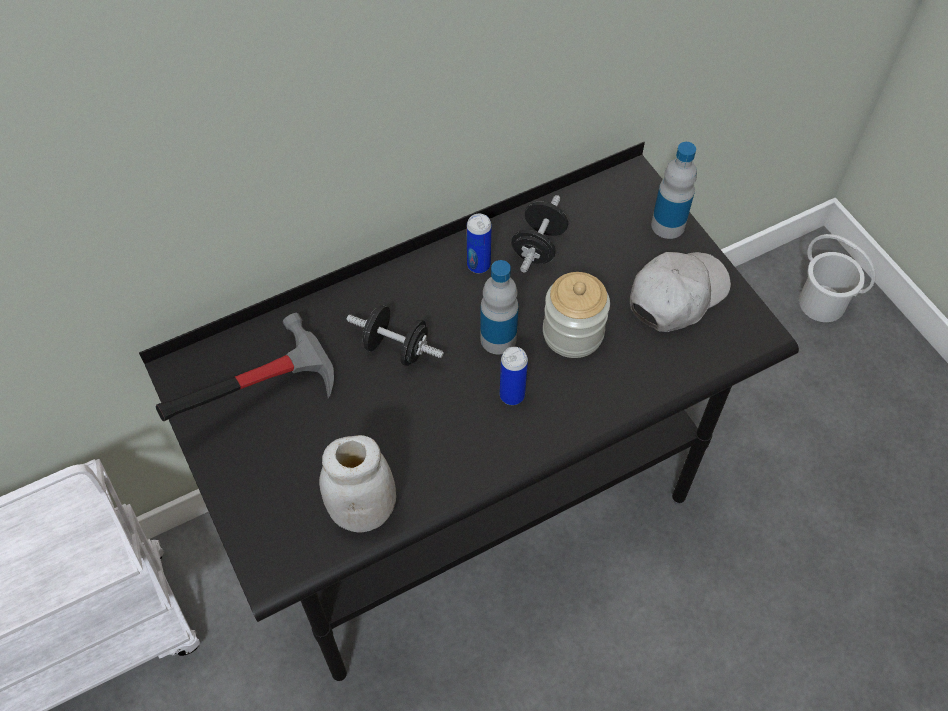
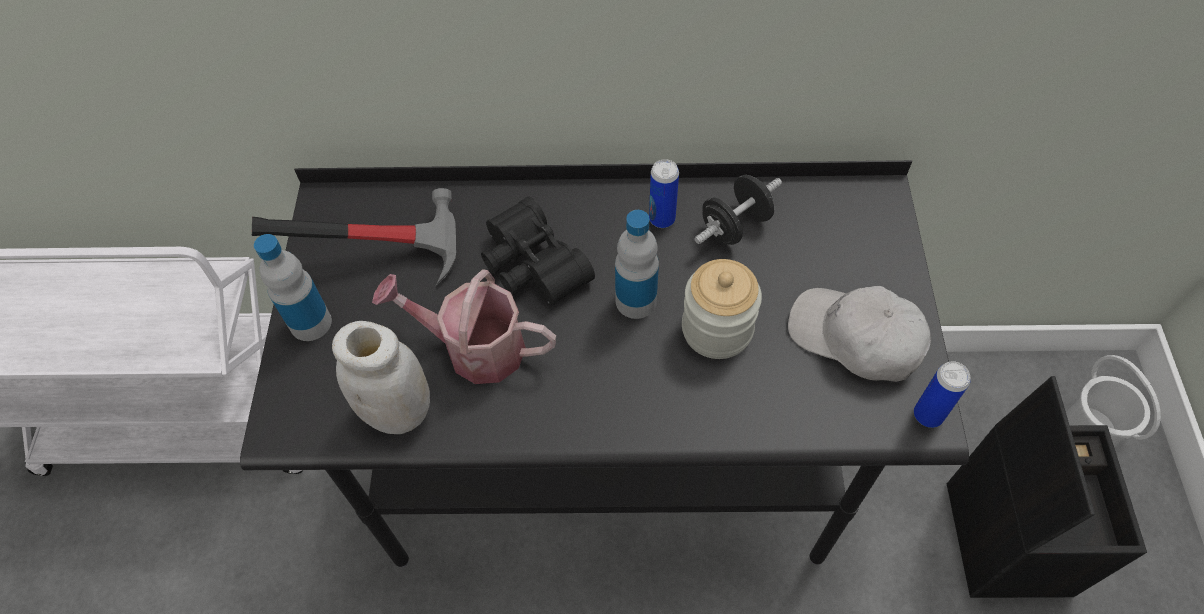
camera: 30 degrees right, 0 degrees up
(392, 433) = (474, 348): none -> watering can
(396, 348) = (530, 266): black dumbbell -> black binoculars
(512, 395) = (614, 364): can -> can (928, 415)
(668, 225) = (891, 260): bottle -> bottle (310, 323)
(676, 295) = (856, 338): white cap -> white cap turned 135 degrees counterclockwise
(803, 412) = (1004, 536): none -> black storage box

